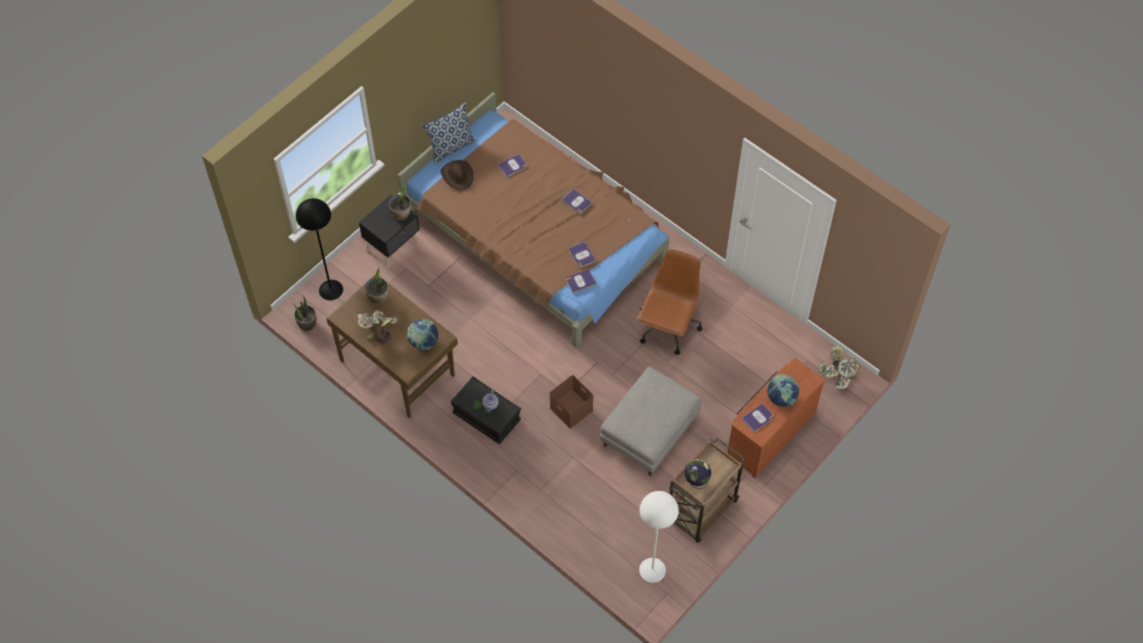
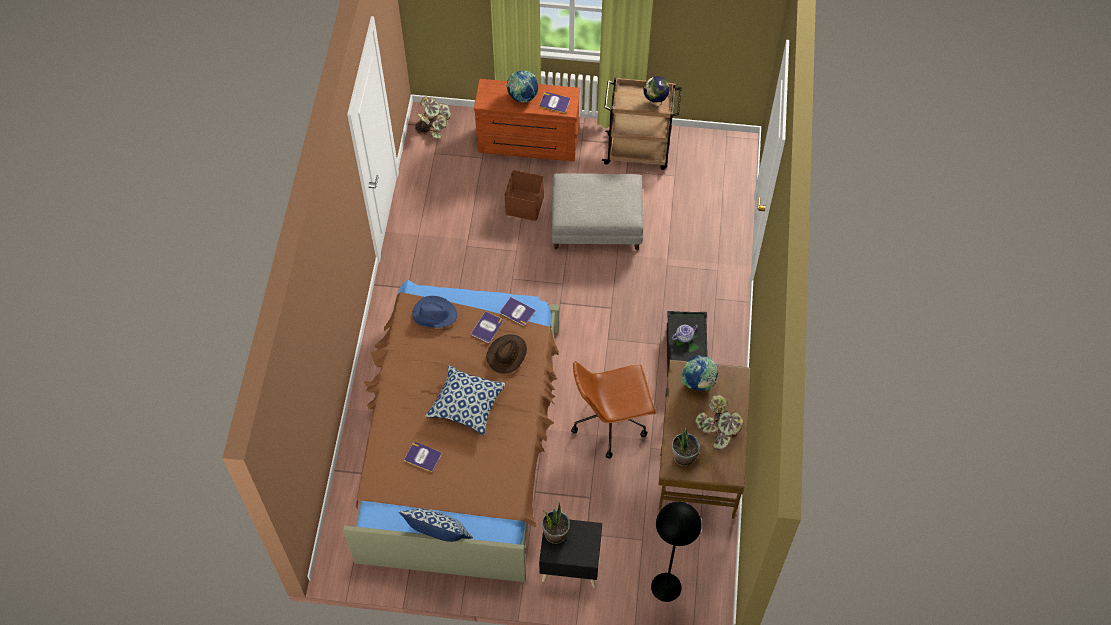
camera: 125 degrees left, 0 degrees up
(307, 324) = (721, 580): potted plant -> none
(458, 176) = (473, 501): brown hat -> brown hat (507, 354)
(531, 210) = (466, 405): none -> pillow
(570, 409) = (623, 295): brown storage box -> brown storage box (525, 205)
(576, 201) = (427, 369): book -> none
(619, 230) = (434, 314): none -> blue hat
(652, 569) = (716, 156): white floor lamp -> none
(668, 328) = (481, 269): brown office chair -> brown office chair (611, 422)

